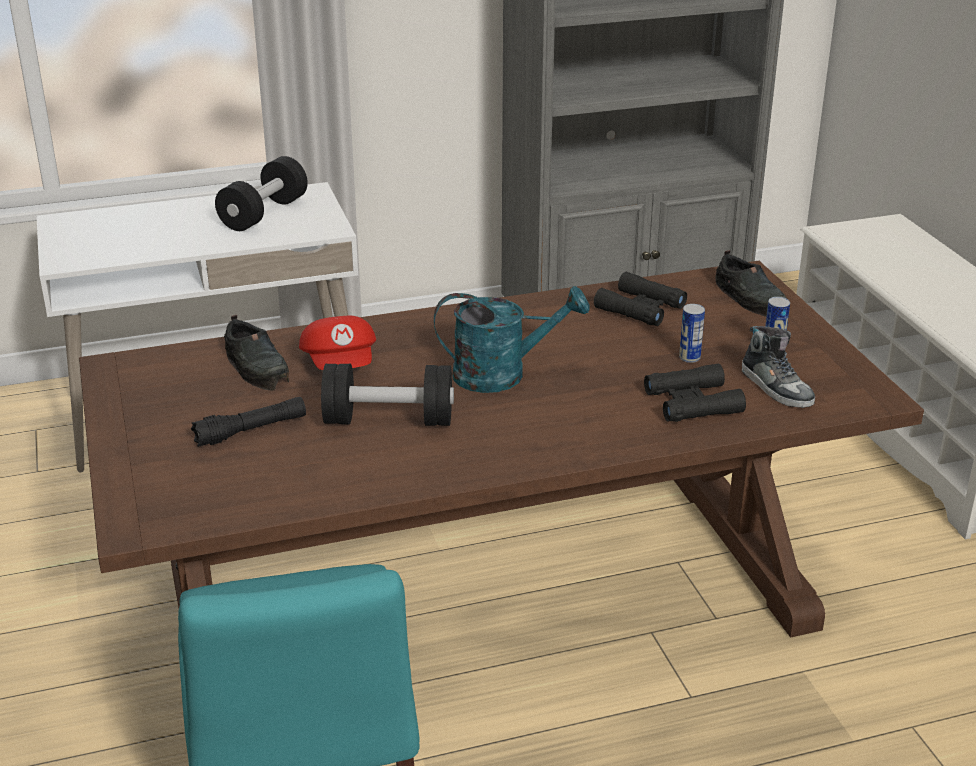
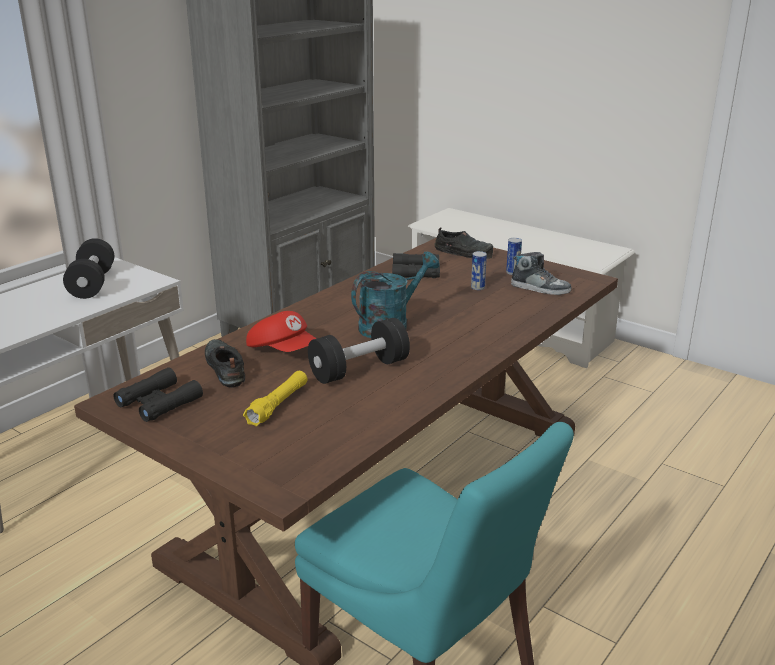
camera: 35 degrees left, 5 degrees down
(251, 431) = (278, 405): black flashlight -> yellow flashlight
(257, 366) = (225, 368): black shoe -> black shoe turned 135 degrees counterclockwise
(692, 402) = (512, 307): black binoculars -> black binoculars (159, 402)

